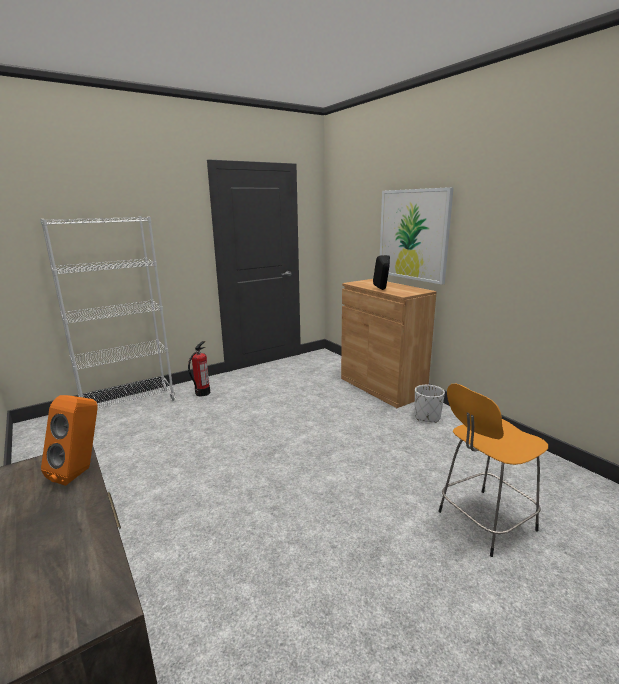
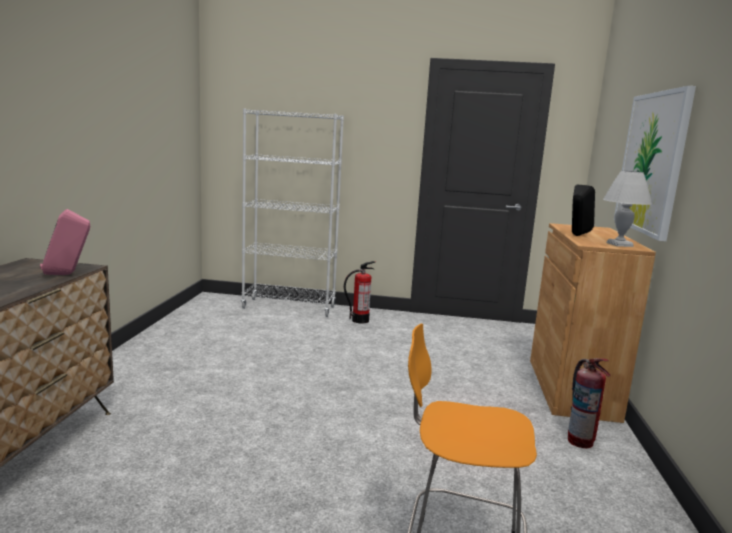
camera: 40 degrees right, 5 degrees down
(81, 472) = (67, 274): orange speaker -> pink speaker
(413, 290) = (620, 244): none -> white table lamp
(427, 417) = (580, 441): white planter -> fire extinguisher

